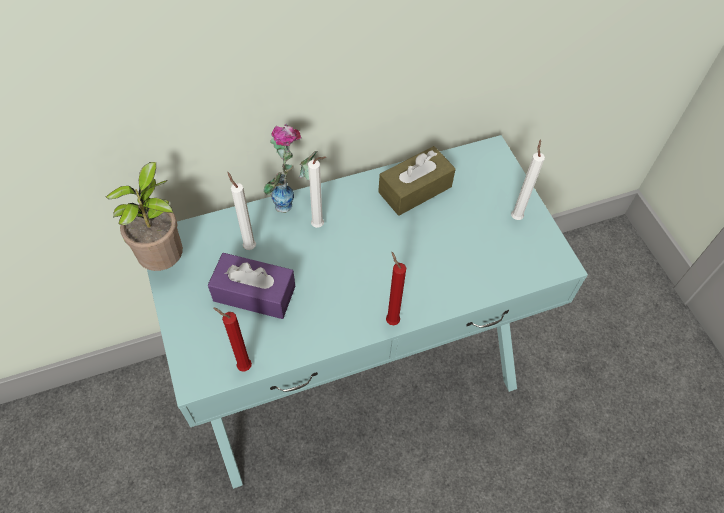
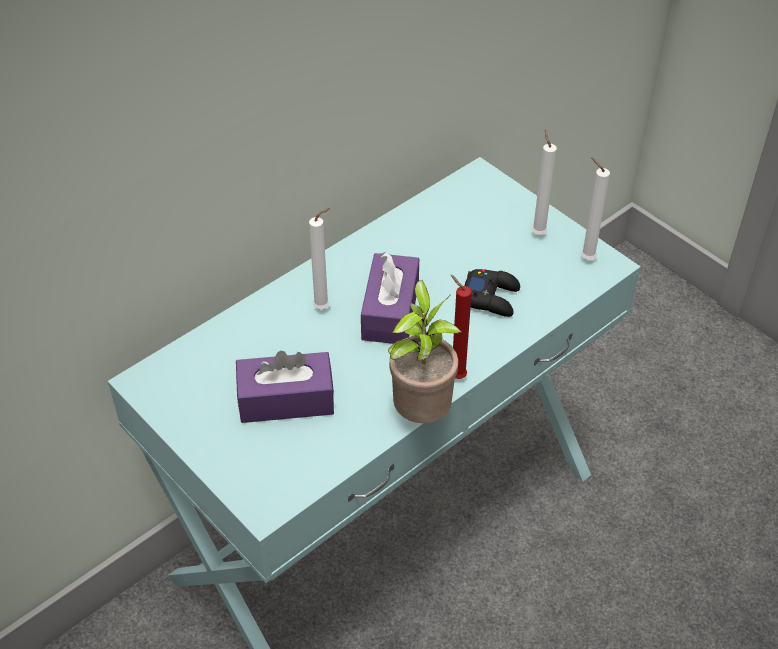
camera: 20 degrees left, 10 degrees down
(166, 259) = (159, 398): potted plant -> potted plant (422, 412)
(242, 366) = (313, 476): red candle -> none
(248, 246) = (252, 354): white candle -> white candle (585, 258)
(296, 203) = (283, 293): vase -> none
(368, 246) = (390, 311): none -> purple tissue box
(415, 189) = (413, 239): brown tissue box -> none
(451, 261) = (491, 297): none -> black game controller

